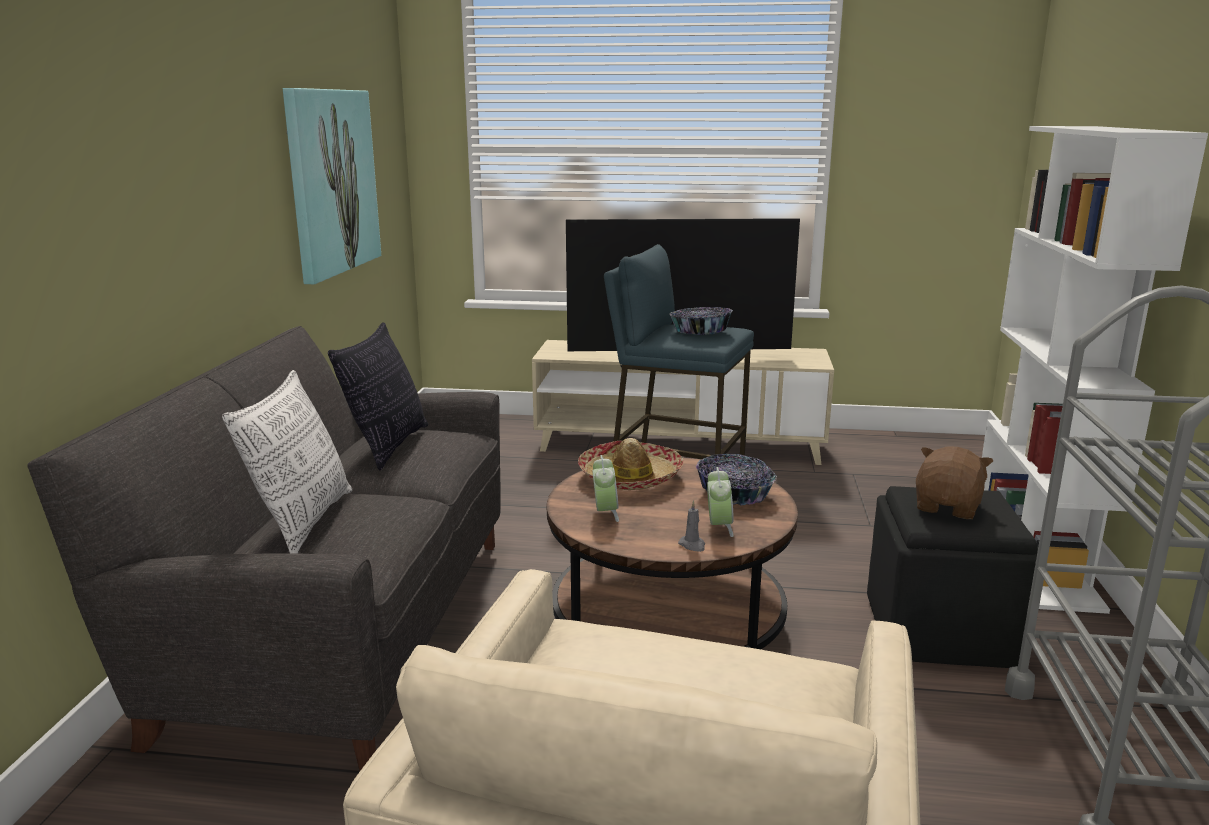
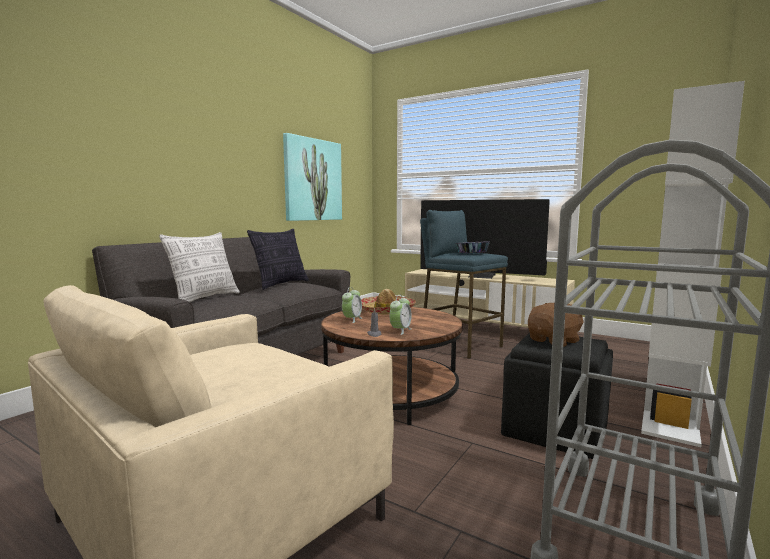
camera: 25 degrees right, 10 degrees down
(734, 494) = (430, 321): bowl -> none

